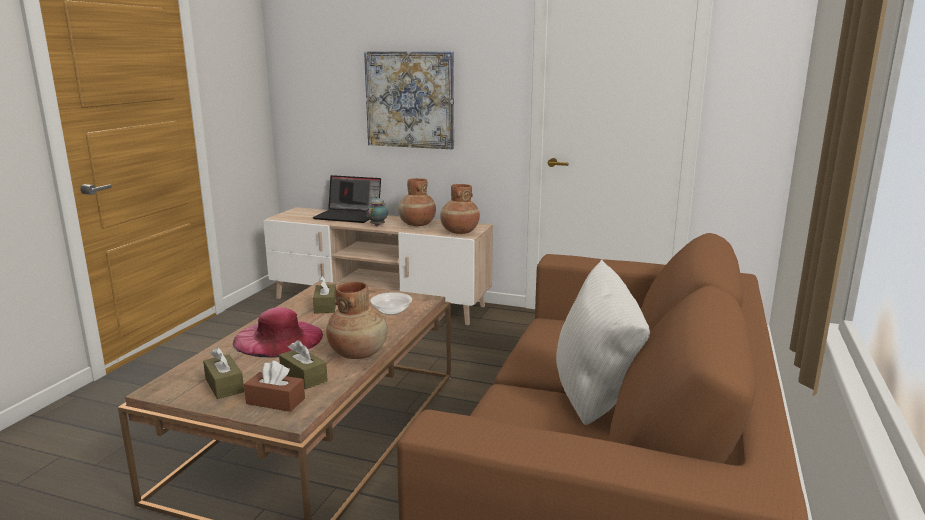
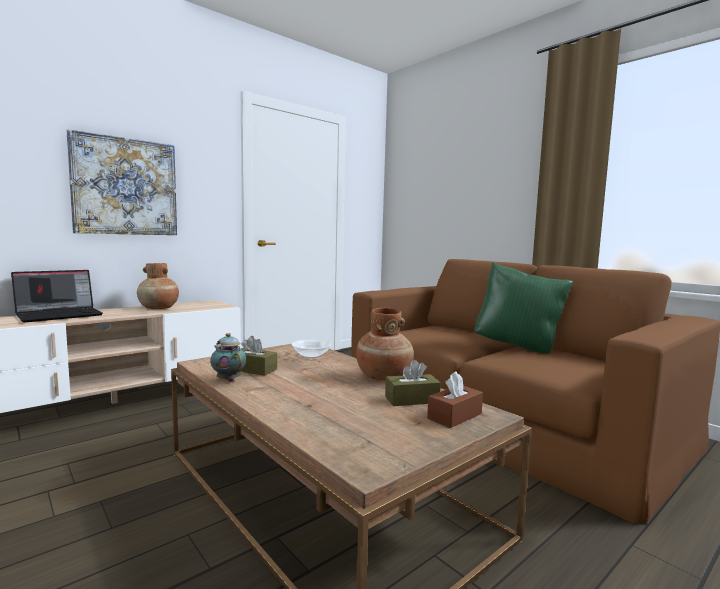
camera: 60 degrees left, 10 degrees down
(224, 385) = (395, 432): brown tissue box -> none
(278, 338) = (304, 395): pink hat -> none
(378, 225) = (123, 314): teapot -> teapot (228, 379)
(459, 232) = (212, 306): brown vase -> none
(598, 401) = (518, 347): white pillow -> green pillow

